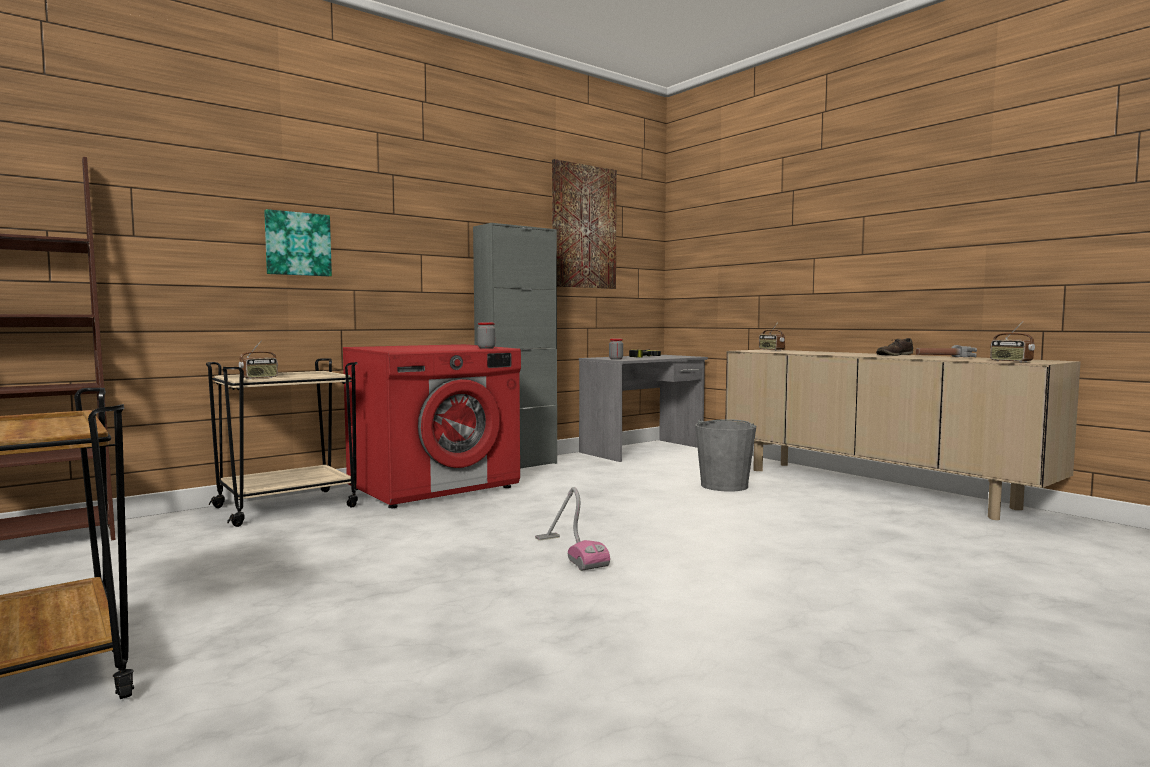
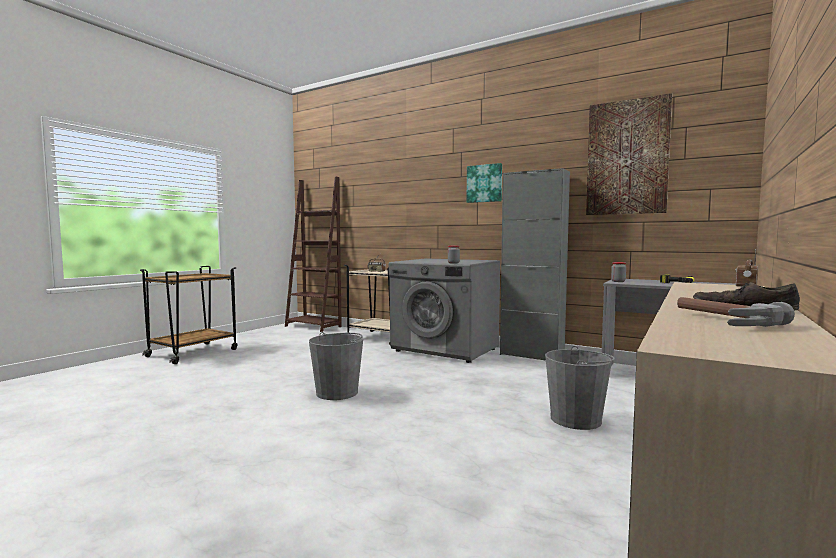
camera: 70 degrees right, 0 degrees up
(297, 244) = (410, 202): picture -> picture (484, 183)
(436, 488) = (445, 350): red washing machine -> grey washing machine
(569, 552) = (337, 392): vacuum cleaner -> grey bucket
(1010, 361) = (678, 338): radio -> none

